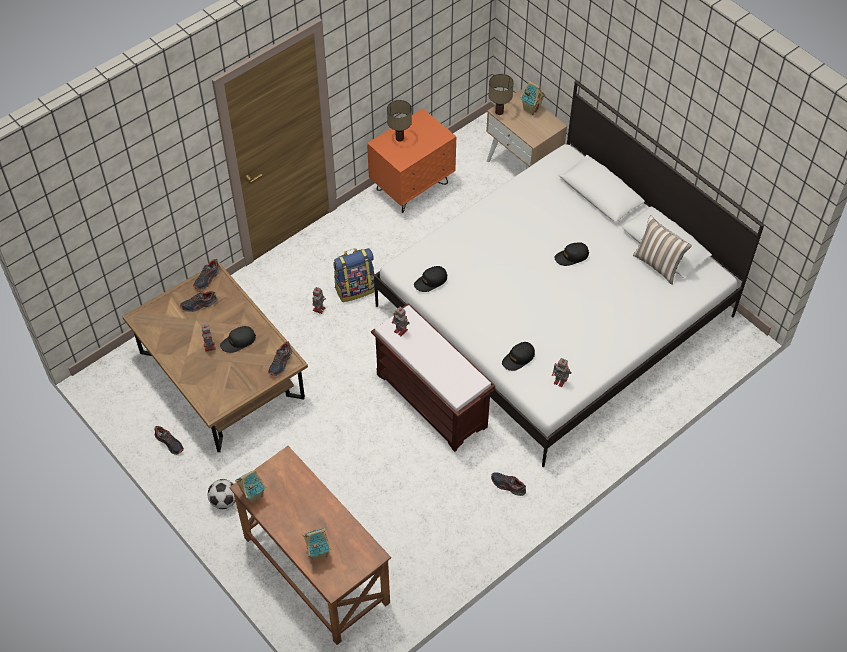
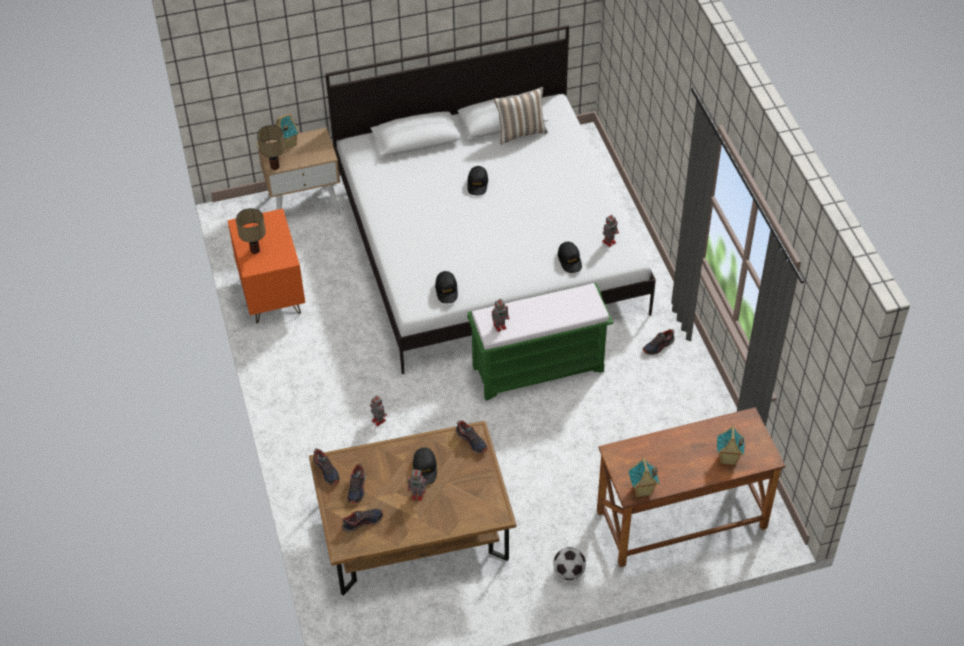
camera: 65 degrees left, 5 degrees down
(169, 443) = (474, 600): shoe -> shoe (362, 522)
(355, 288) = (371, 383): backpack -> none
(432, 401) = (539, 368): brown bench -> green bench

